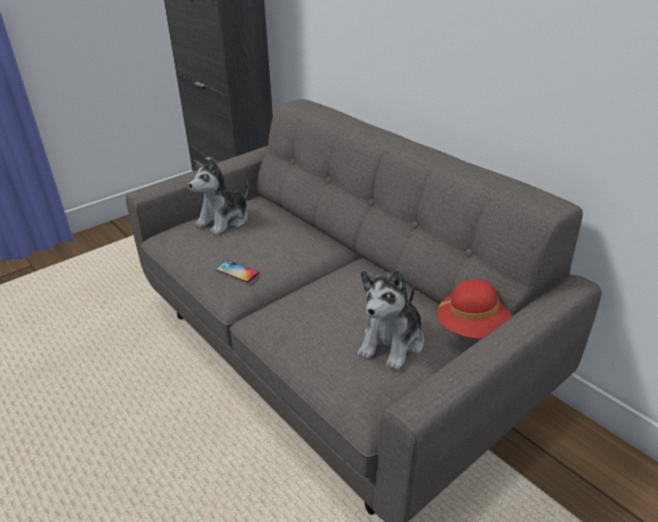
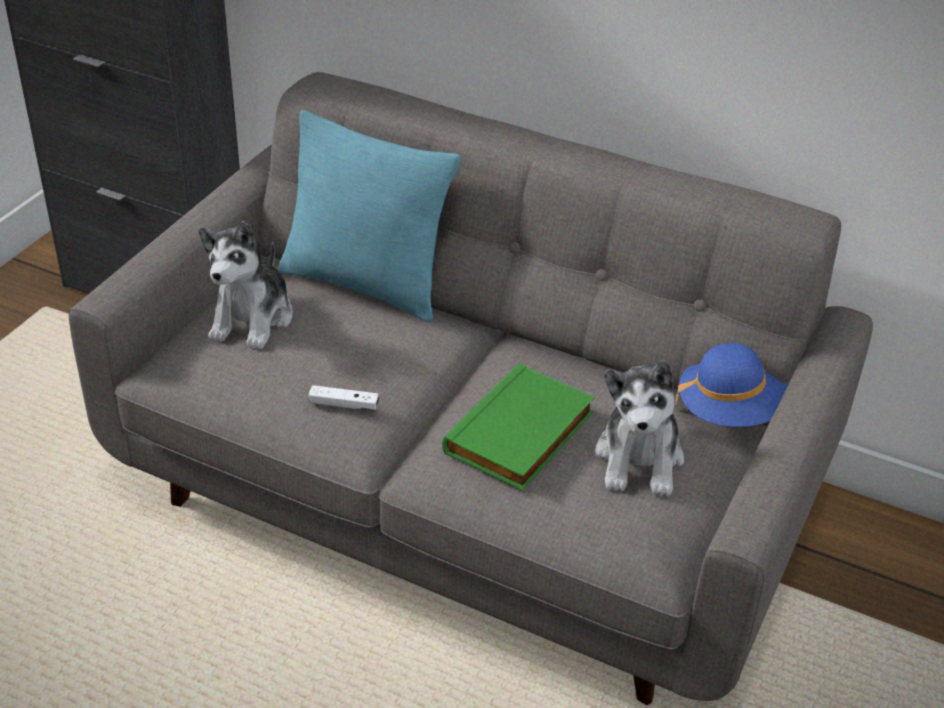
camera: 25 degrees left, 5 degrees up
(237, 271) = (344, 404): phone -> white game controller
(297, 216) = (365, 284): none -> turquoise pillow
(326, 310) = (521, 434): none -> green book
(474, 328) = (729, 410): red hat -> blue hat

